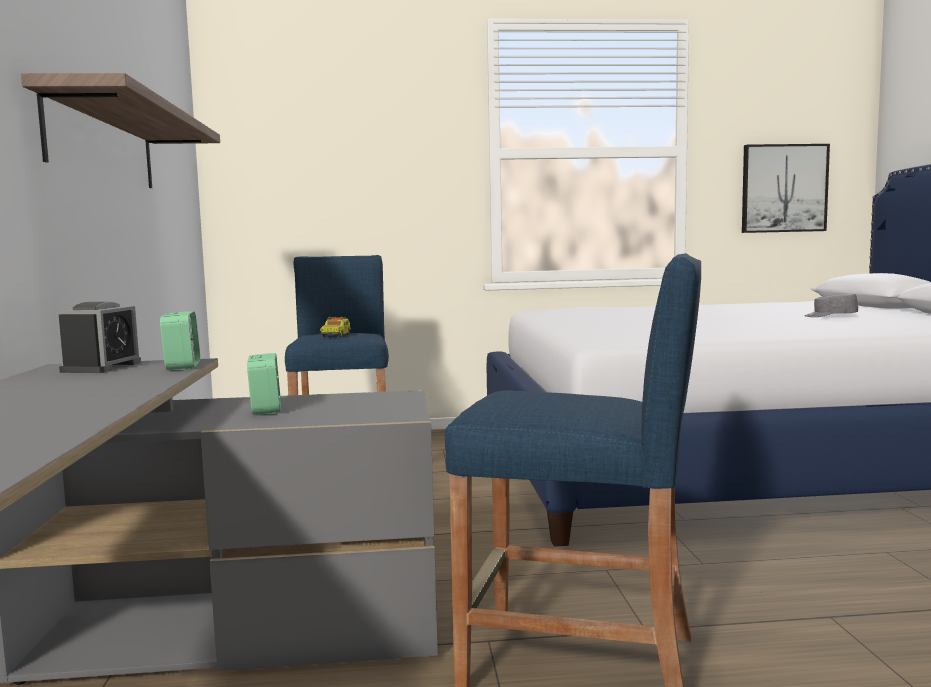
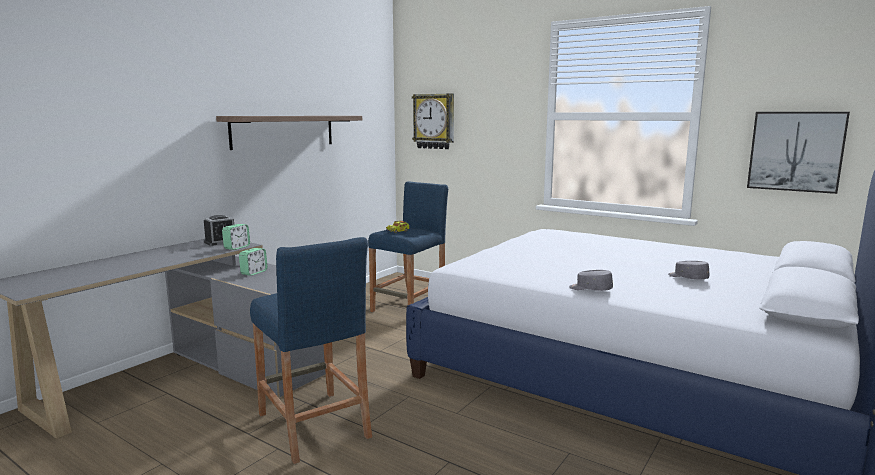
camera: 40 degrees right, 5 degrees up
(287, 165) = (434, 121): none -> wall clock
(815, 331) = (590, 289): none -> grey cap

